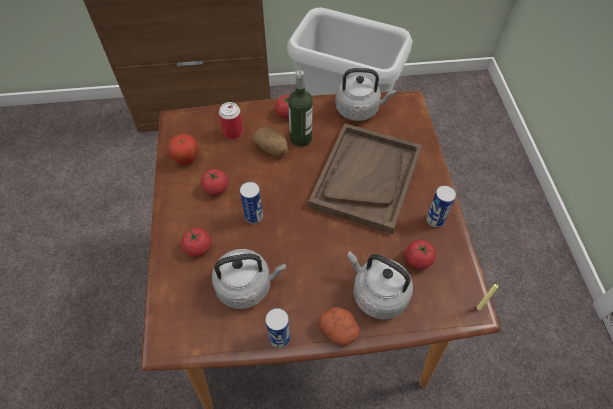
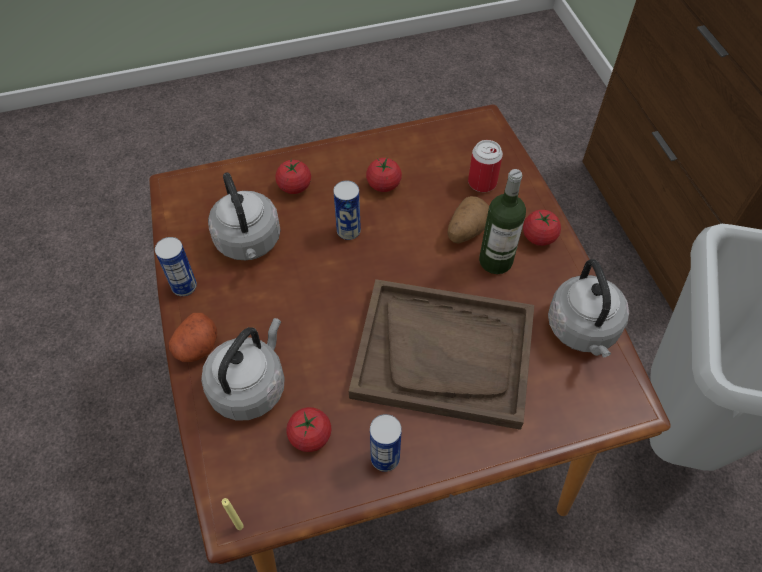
camera: 80 degrees right, 0 degrees up
(187, 160) = (421, 146): apple -> none

